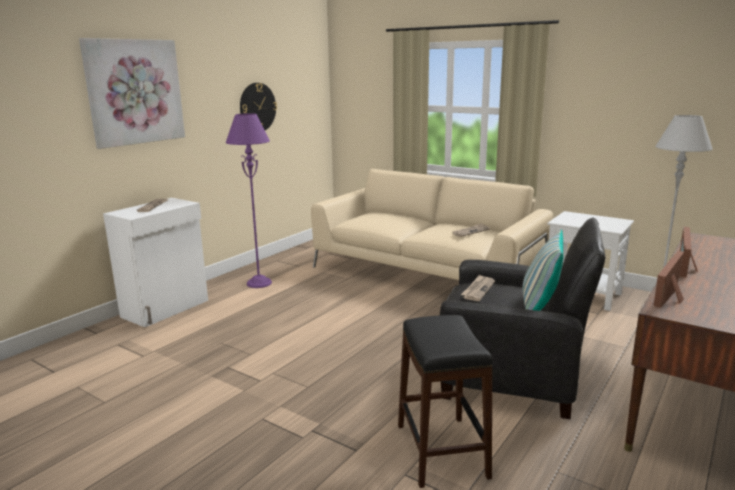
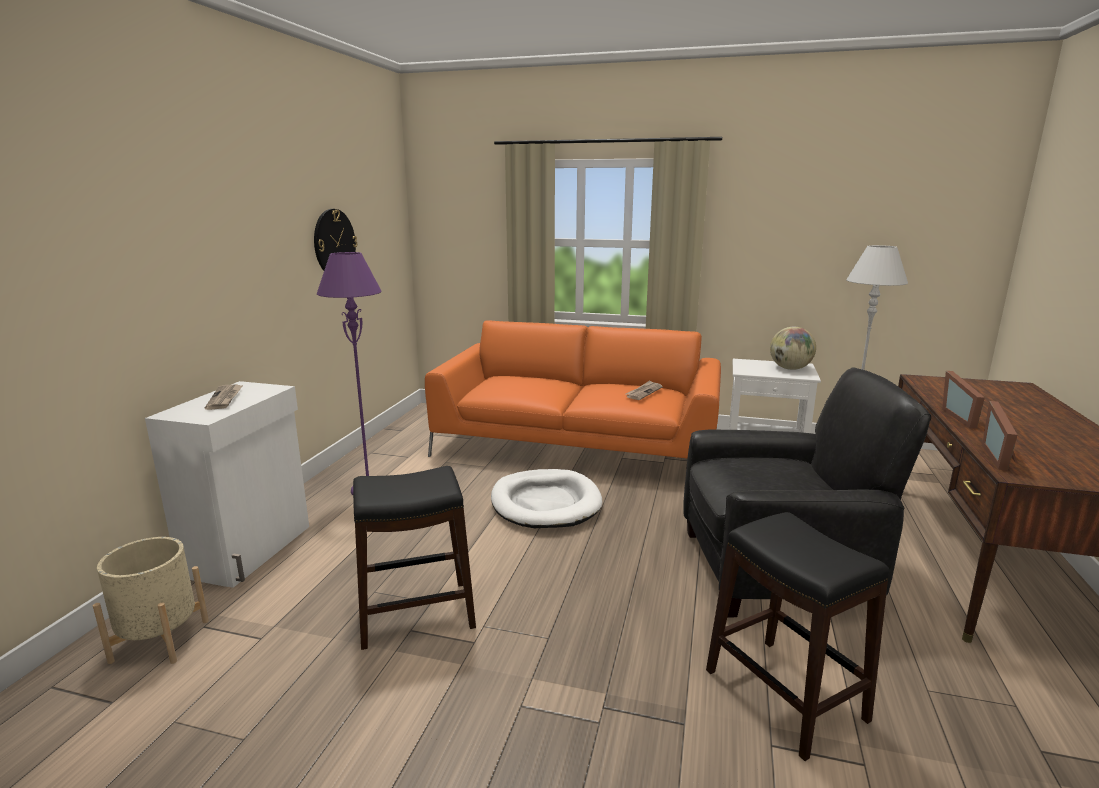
camera: 20 degrees left, 0 degrees up
(92, 347) = (160, 640): none -> beige planter
(135, 92) = (178, 221): picture -> none
(236, 358) = (415, 613): none -> black stool
(371, 307) = (545, 503): none -> white dog bed
(426, 273) = (577, 447): beige sofa -> orange sofa
(478, 289) = (734, 469): newspaper -> none
(539, 305) = (818, 480): pillow -> none
(605, 222) = (790, 369): none -> globe

